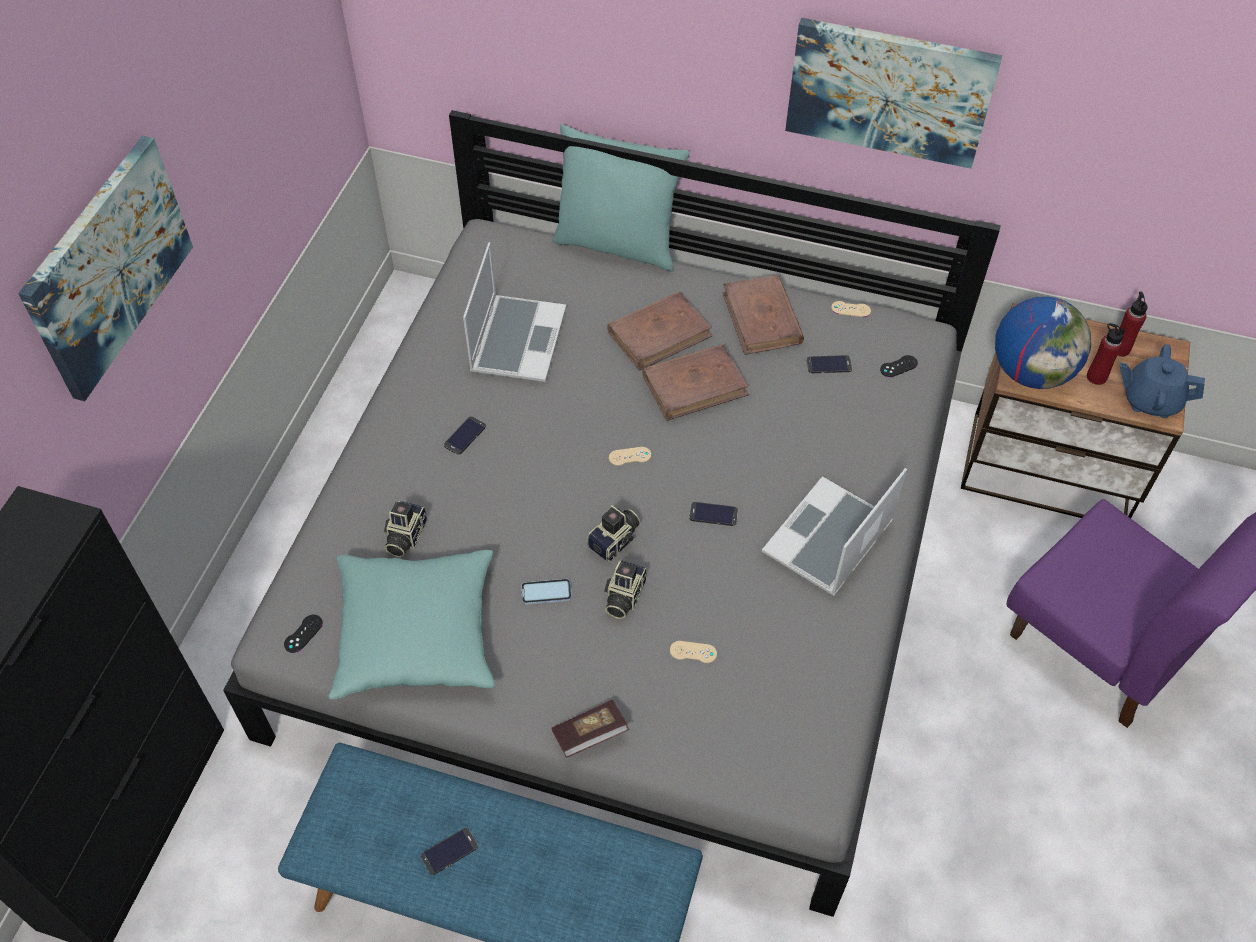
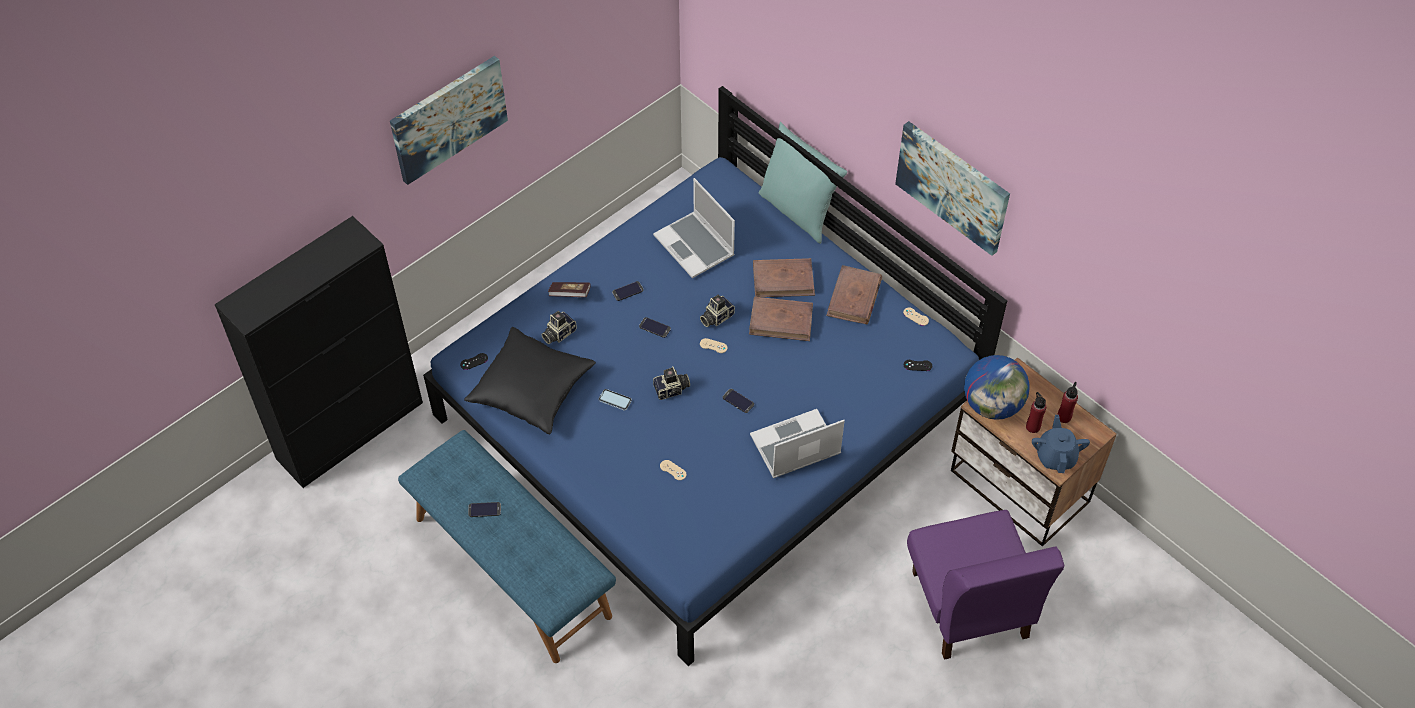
camera: 30 degrees right, 0 degrees up
(417, 635) = (532, 390): turquoise pillow -> black pillow
(517, 339) = (695, 246): laptop -> laptop turned 105 degrees clockwise
(590, 735) = (588, 485): book -> book (570, 295)
(623, 596) = (655, 422): camera -> camera (716, 317)
(628, 558) = (708, 414): grey bed -> blue bed
(829, 365) = (873, 345): phone -> phone (654, 327)
(1150, 400) = (1056, 456): blue teapot -> blue teapot turned 45 degrees clockwise

